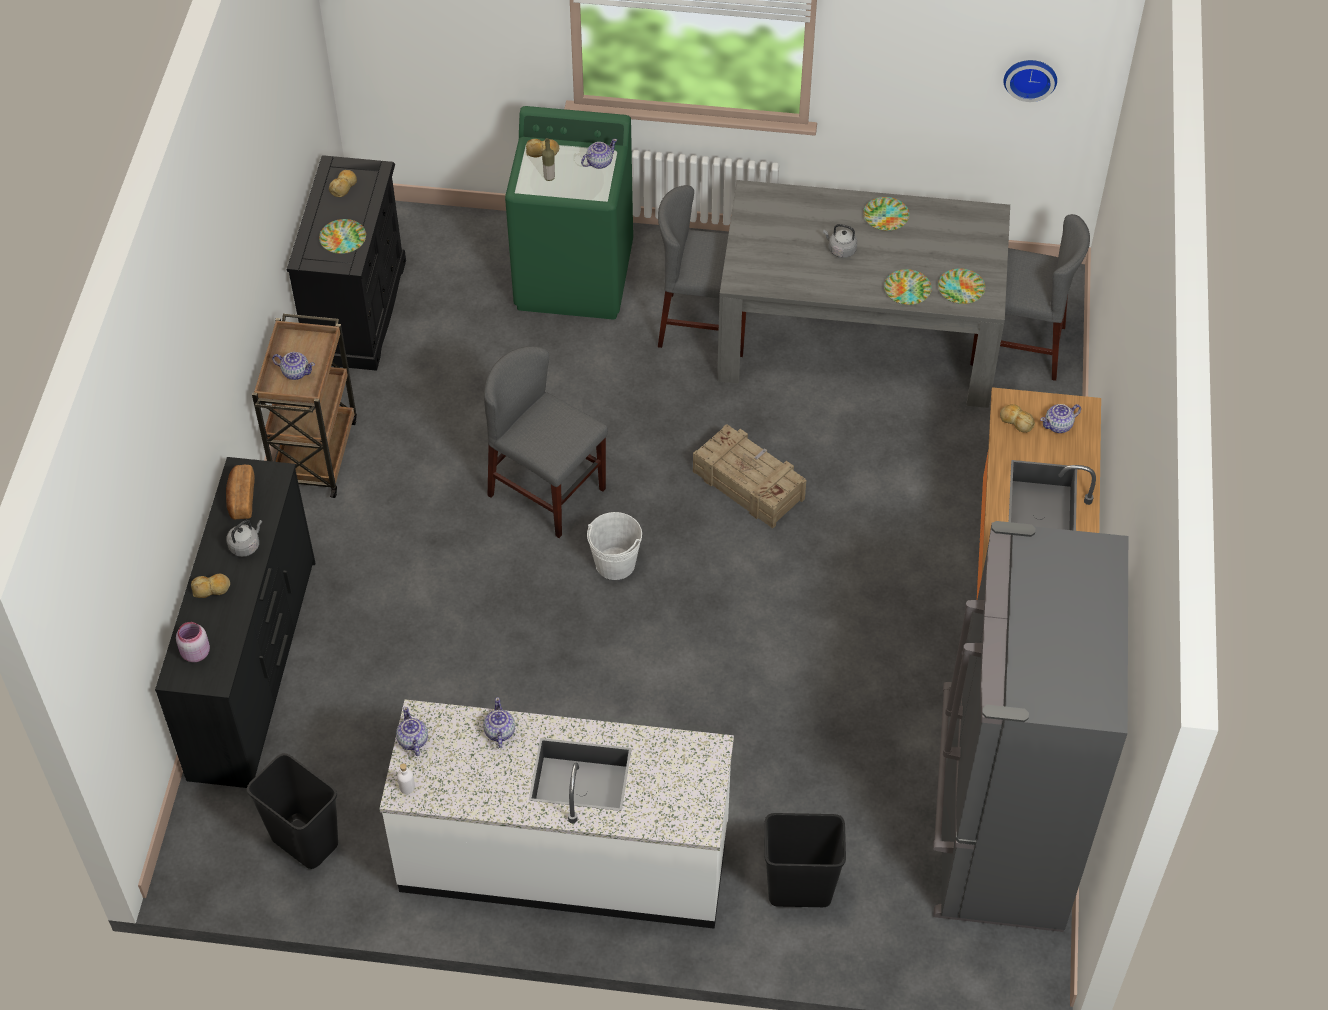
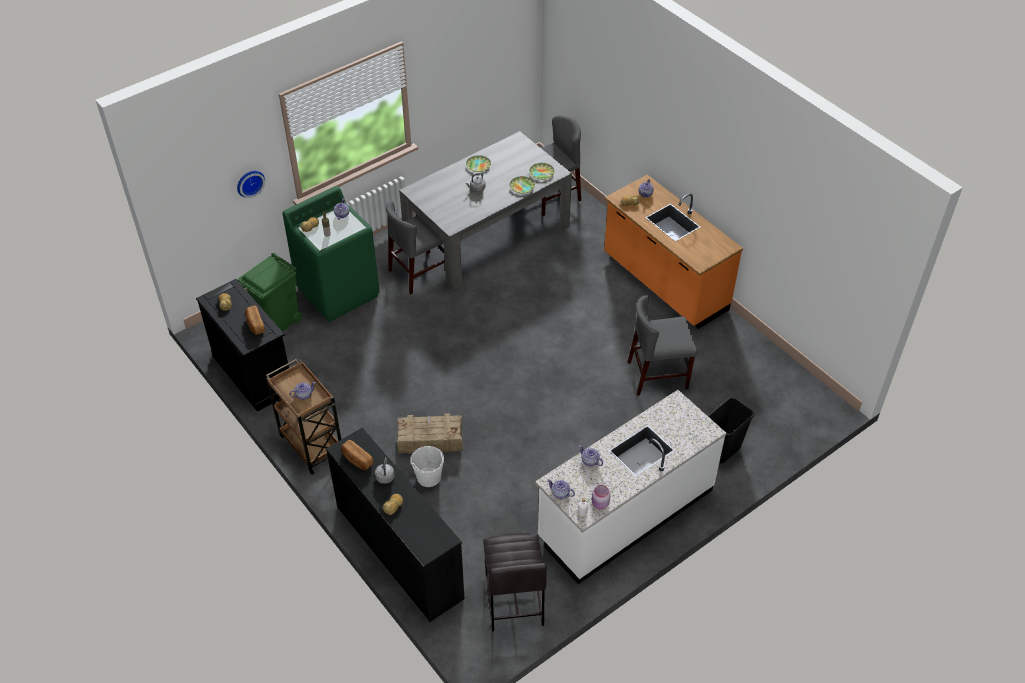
camera: 45 degrees left, 5 degrees down
(195, 653) = (422, 537): pink jar -> pink jar (600, 504)
(303, 842) = (513, 600): black trash can -> grey stool
(343, 239) = (255, 325): plate -> bread
(460, 261) = (277, 320): none -> green trash can
(547, 492) = (436, 383): grey chair -> grey chair (657, 375)
(615, 563) = (501, 389): white bucket -> white bucket (428, 477)
(748, 484) = (515, 319): crate -> crate (430, 439)
(997, 835) = (763, 374): grey fridge -> none
(1030, 77) = (503, 63): wall clock -> wall clock (249, 182)

